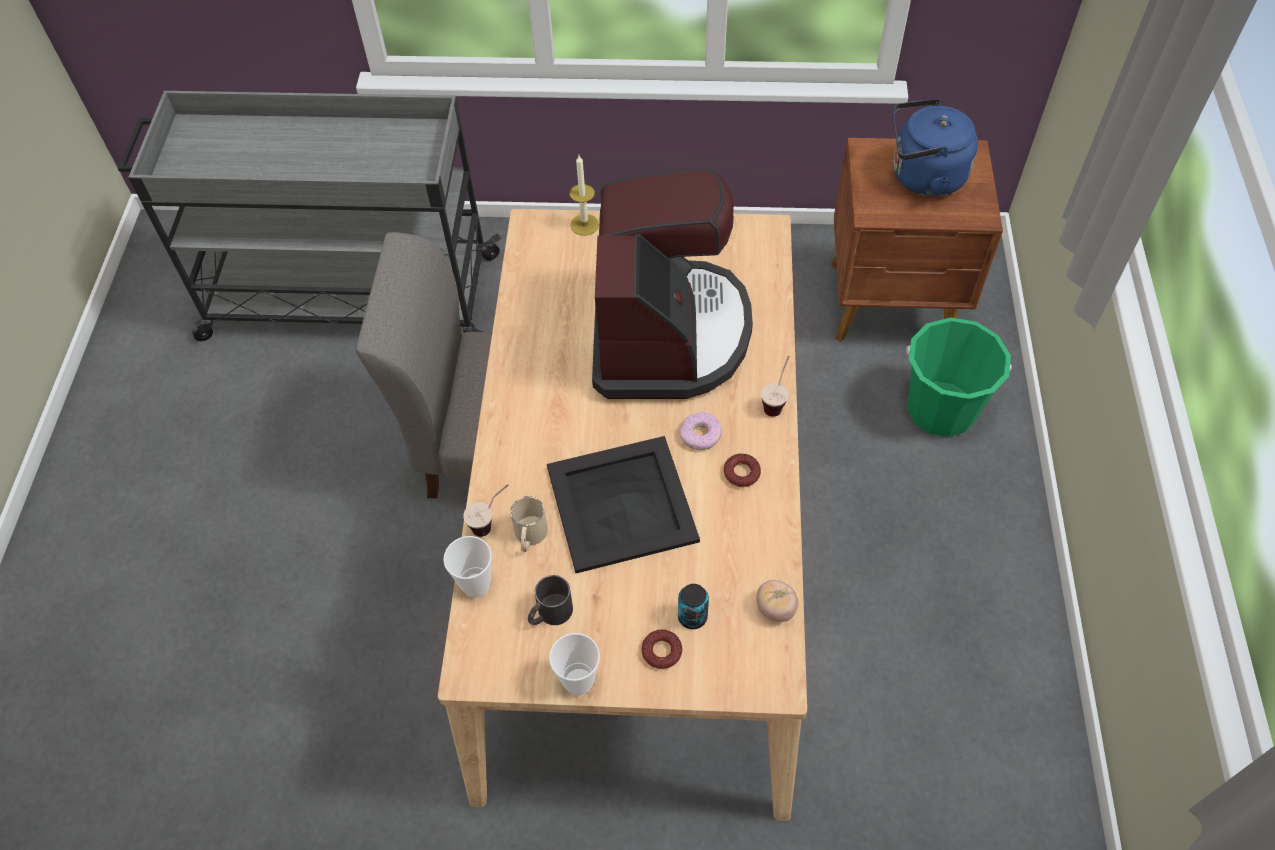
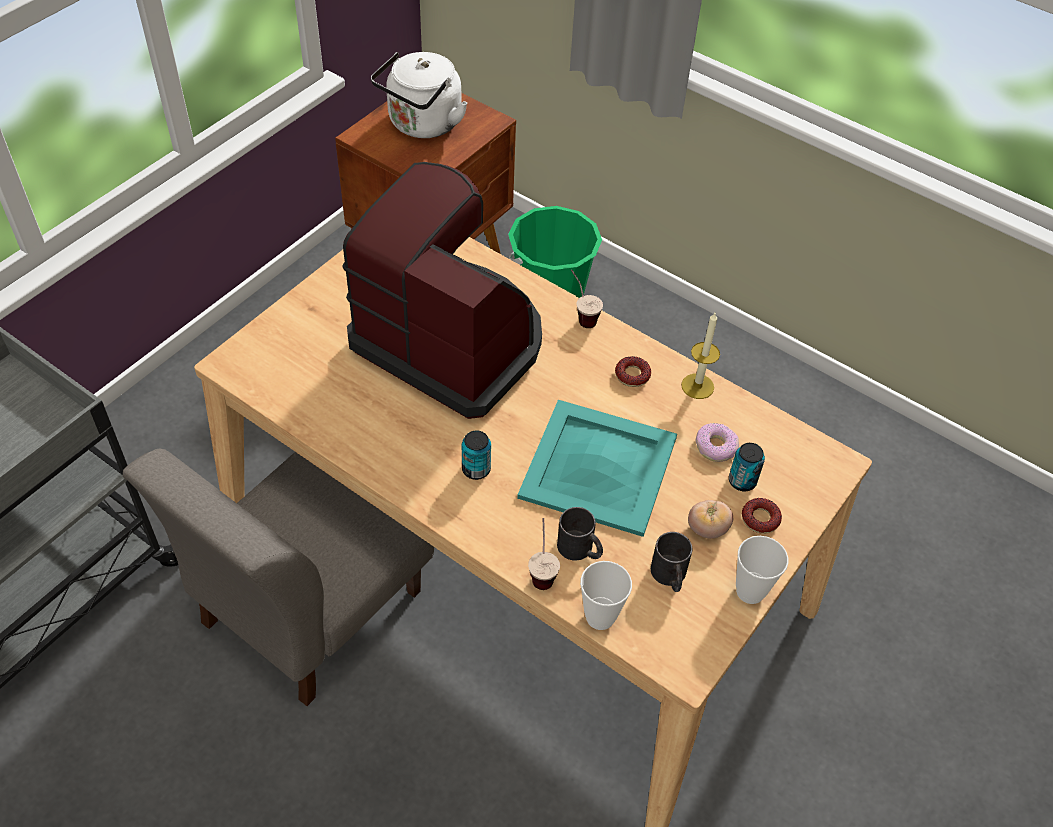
camera: 60 degrees left, 5 degrees down
(529, 537) = (580, 550): beige mug -> black mug
(553, 425) = (476, 469): none -> can
(584, 225) = (272, 327): candle -> candle (697, 386)
(620, 503) = (597, 468): black tray -> turquoise tray
(700, 435) = (574, 379): donut -> donut (716, 447)
(775, 608) = (771, 426): tomato -> tomato (707, 529)
(923, 177) = (422, 125): blue kettle -> white kettle

